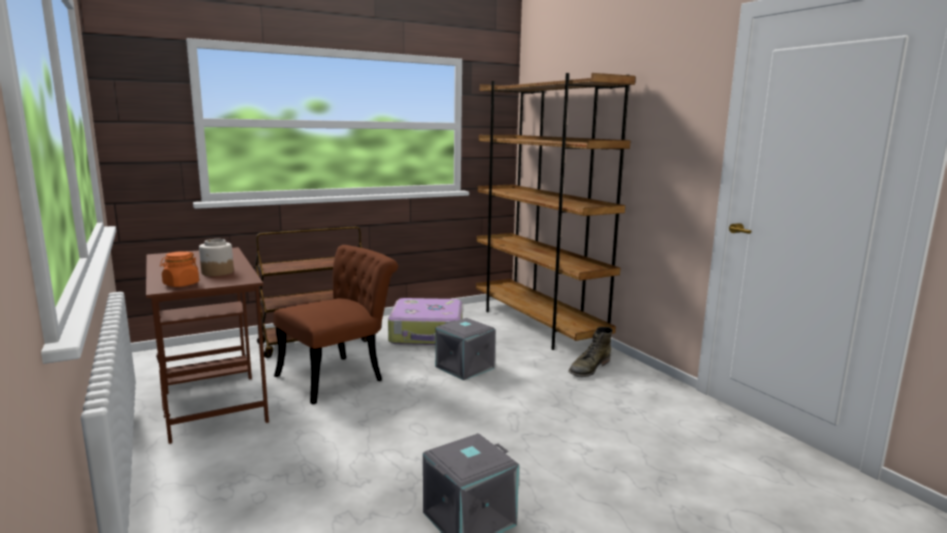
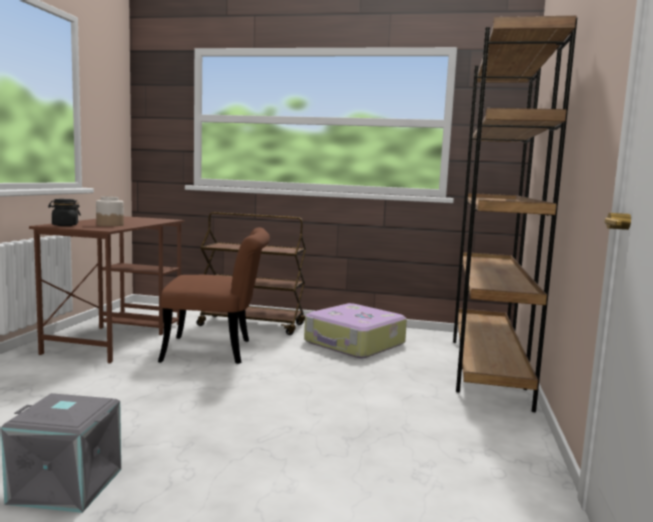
camera: 40 degrees right, 5 degrees down
(181, 284) = (65, 225): orange jar -> black jar
(463, 368) = (327, 377): grey storage box -> none
(589, 368) = (463, 421): green boot -> none

